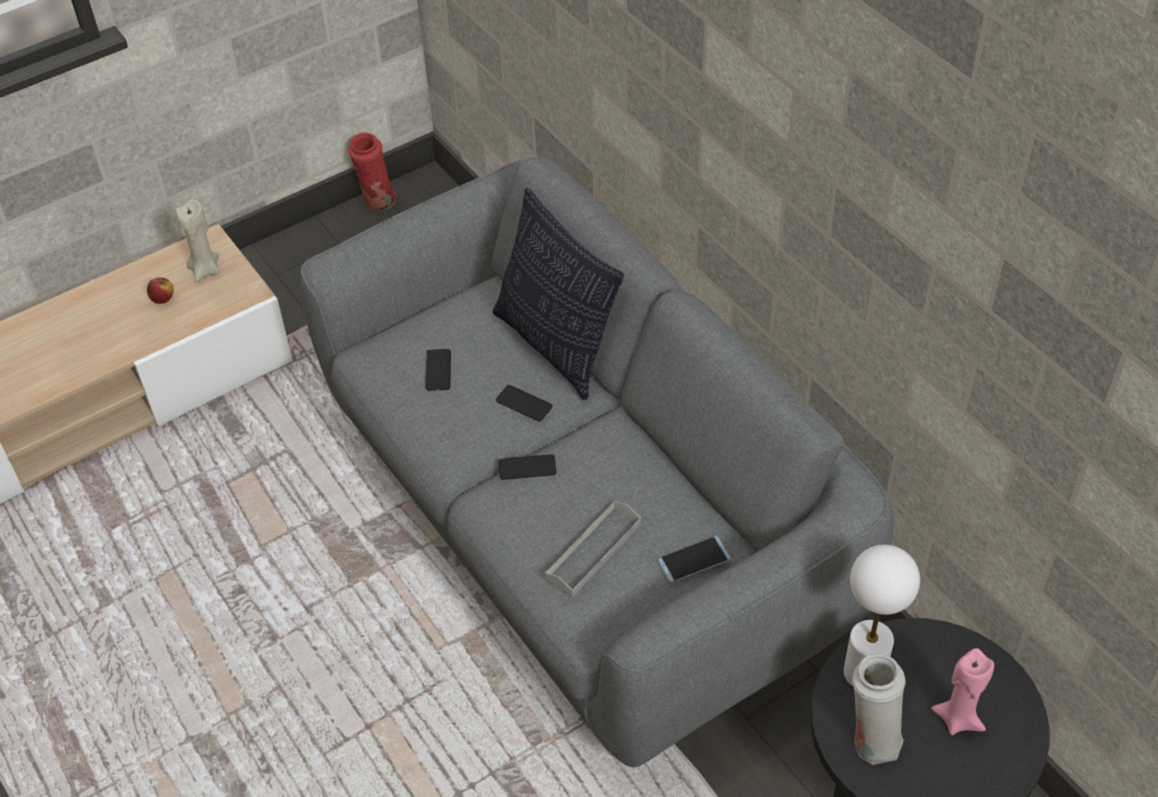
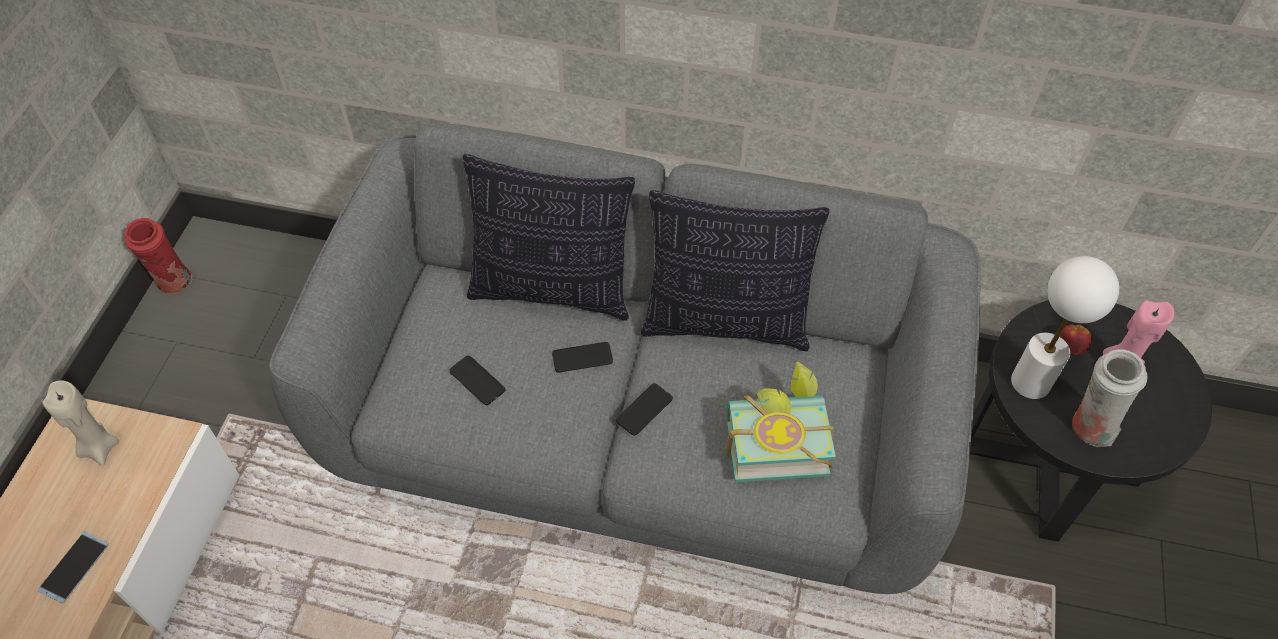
camera: 45 degrees left, 5 degrees up
(163, 299) = (81, 506): apple -> apple (1069, 347)
(593, 551) = (774, 438): grey tray -> book
(655, 452) = (726, 323): none -> pillow
(693, 560) = (850, 387): phone -> phone (74, 567)

